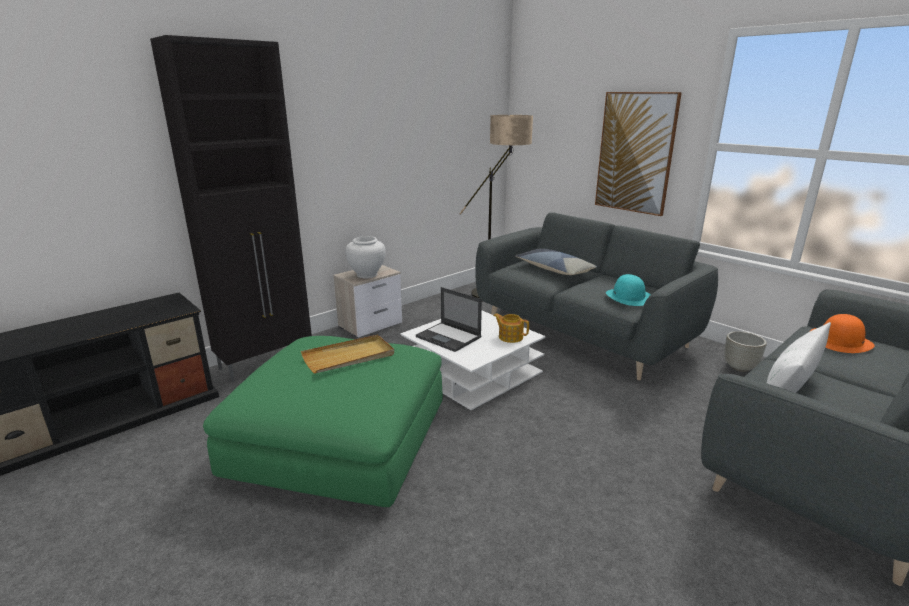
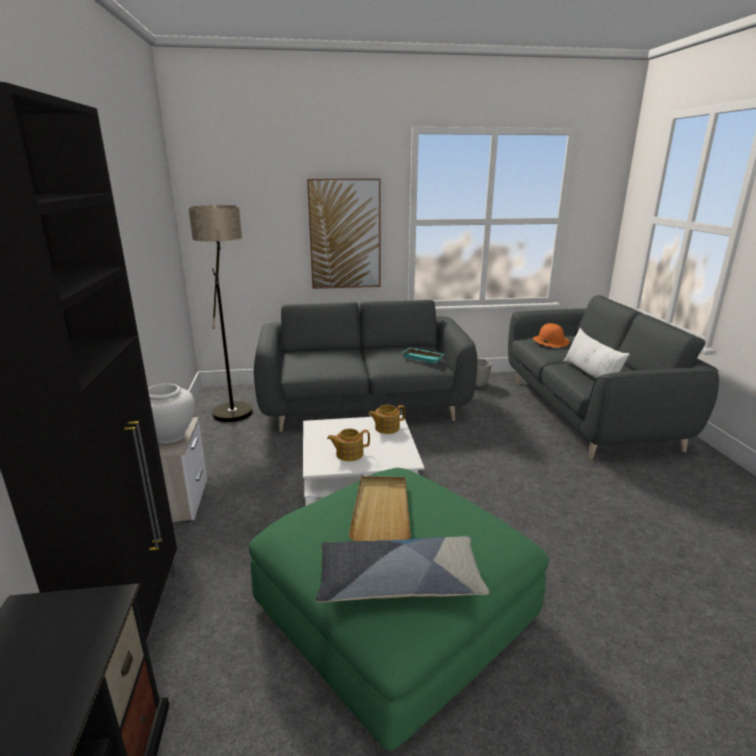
camera: 55 degrees left, 0 degrees up
(449, 337) = (349, 454): laptop -> teapot
(554, 269) = (331, 357): pillow -> pillow (398, 581)
(628, 297) = (423, 357): turquoise hat -> turquoise tray

